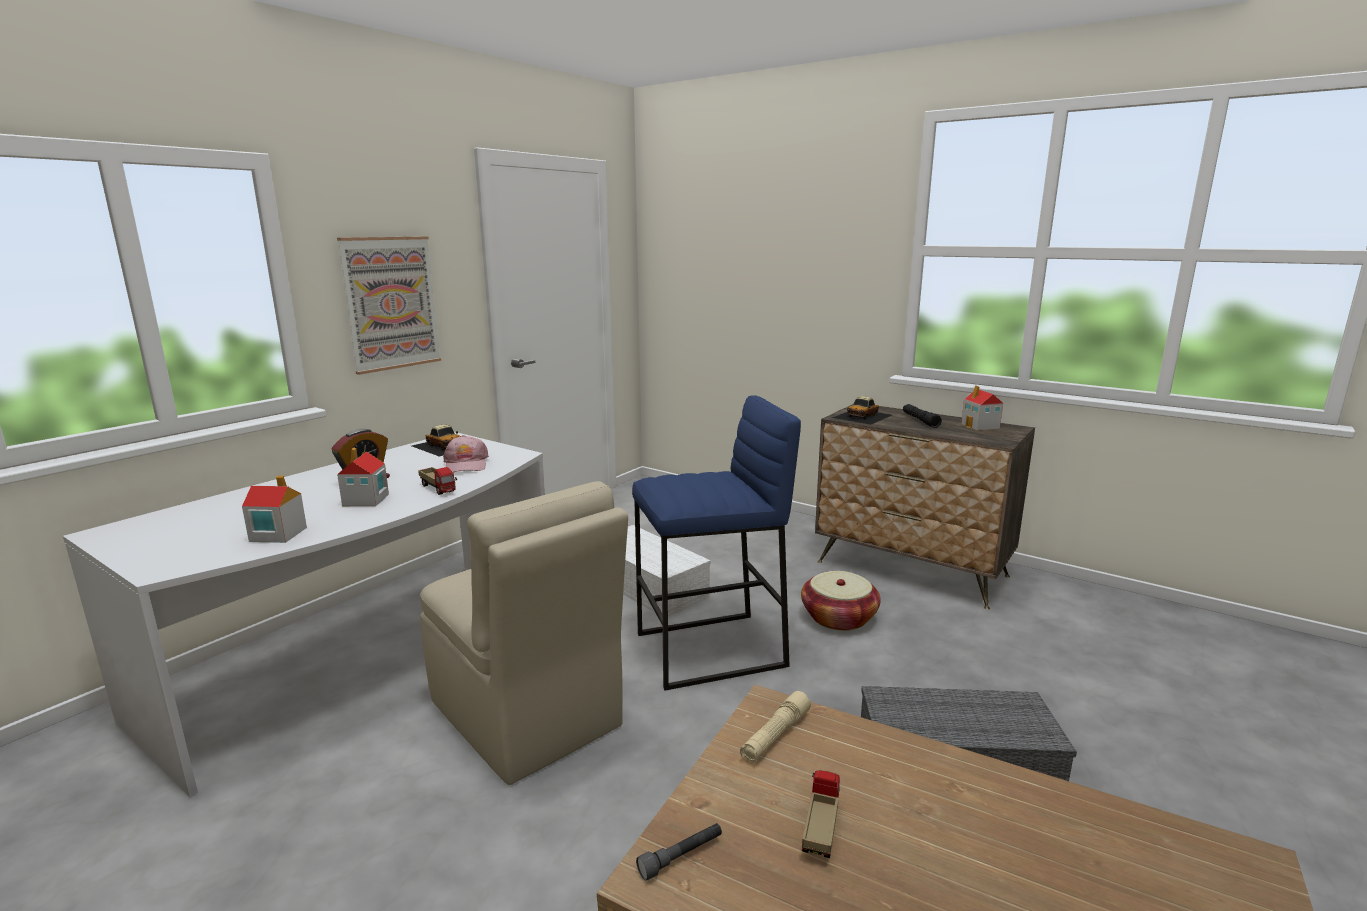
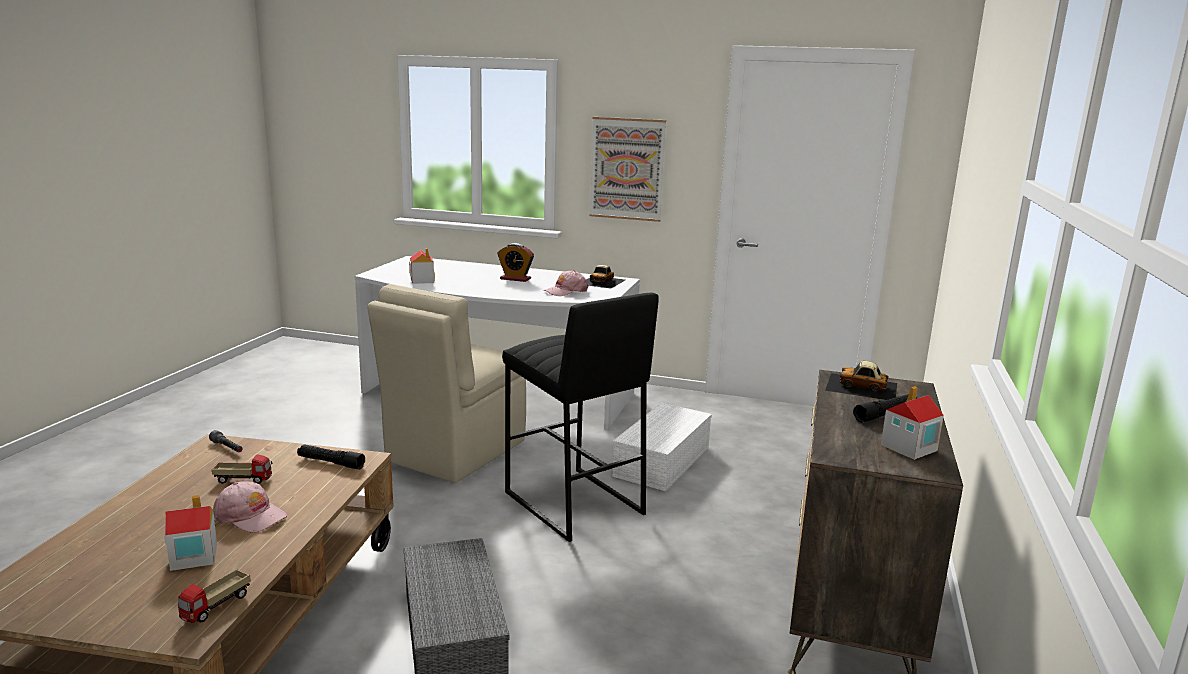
camera: 70 degrees right, 0 degrees up
(365, 500) = (481, 284): toy house -> toy house (193, 557)
(438, 489) = (512, 293): toy truck -> toy truck (216, 607)
(710, 650) = (572, 503): blue stool -> black stool
(775, 736) = (331, 463): beige flashlight -> black flashlight
(839, 618) = (678, 563): basket -> none
(941, 817) = (250, 516): none -> pink cap

